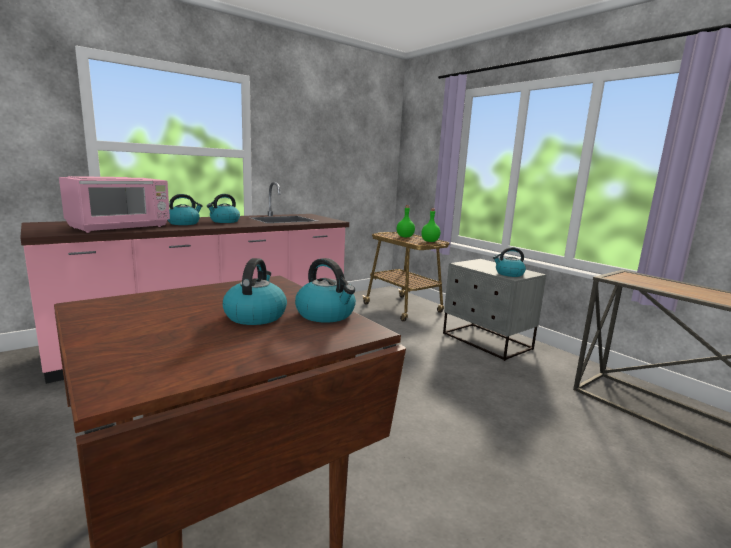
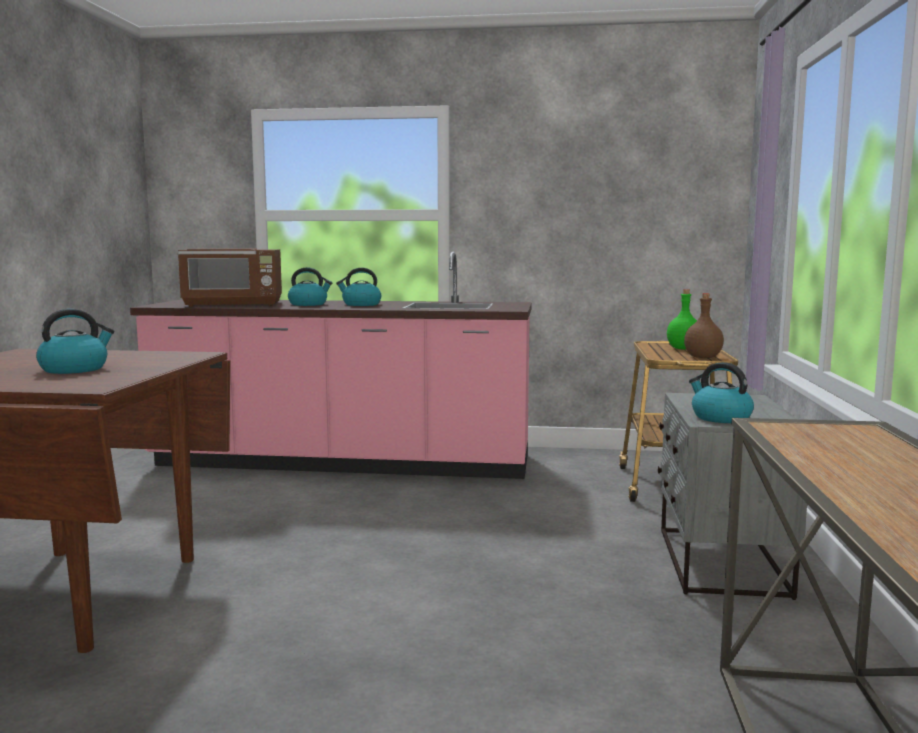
camera: 45 degrees right, 5 degrees down
(121, 227) = (234, 304): pink microwave -> brown microwave
(326, 314) = (118, 376): kettle -> none
(429, 241) = (702, 357): green bottle -> brown bottle

